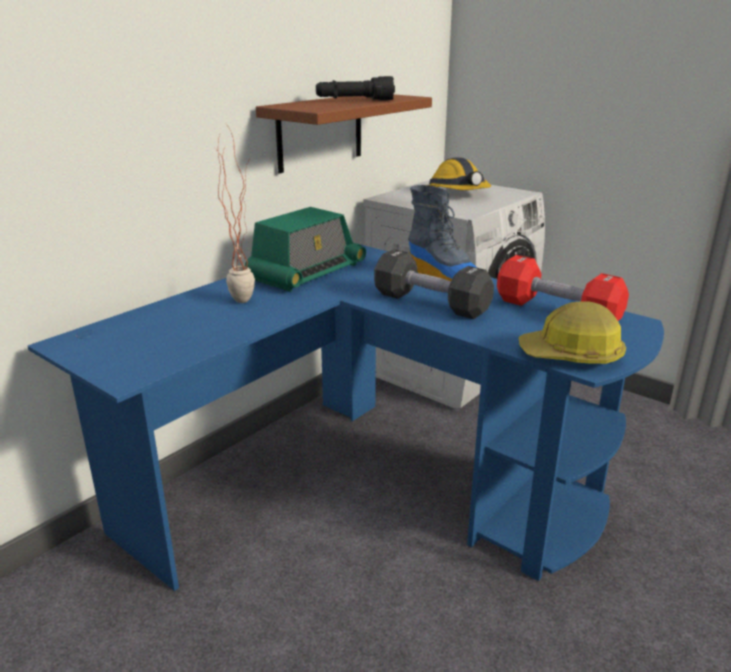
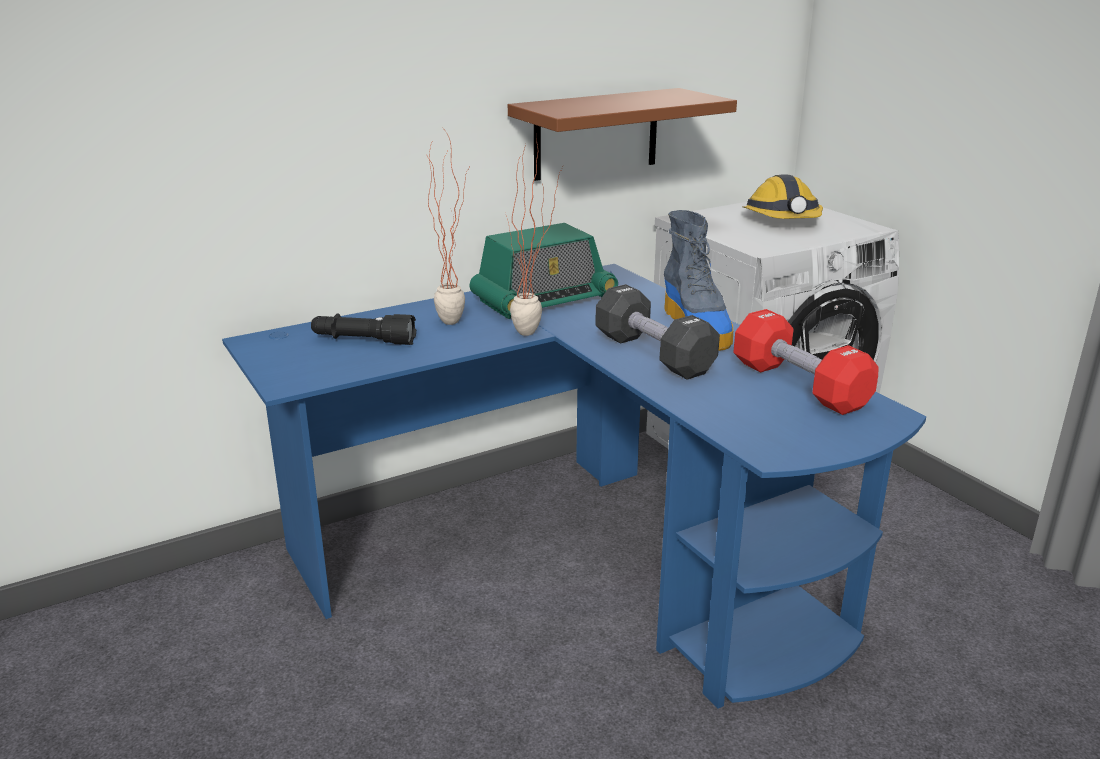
camera: 20 degrees right, 0 degrees up
(323, 302) = (535, 335): none -> potted plant
(354, 100) = (631, 101): black flashlight -> black flashlight (363, 341)
(571, 355) = (765, 438): hard hat -> none

